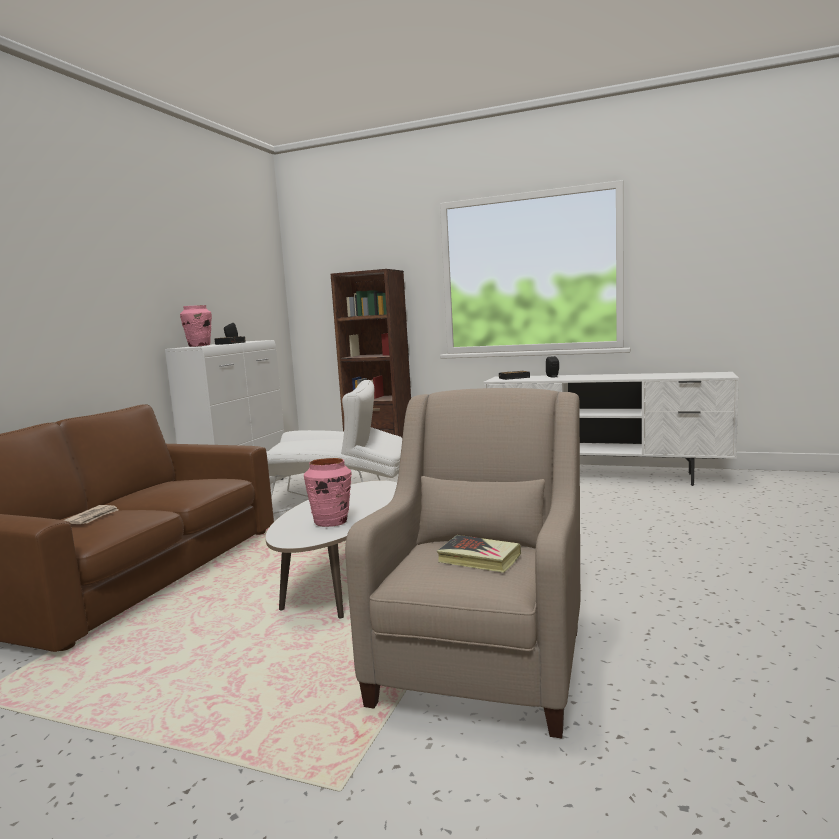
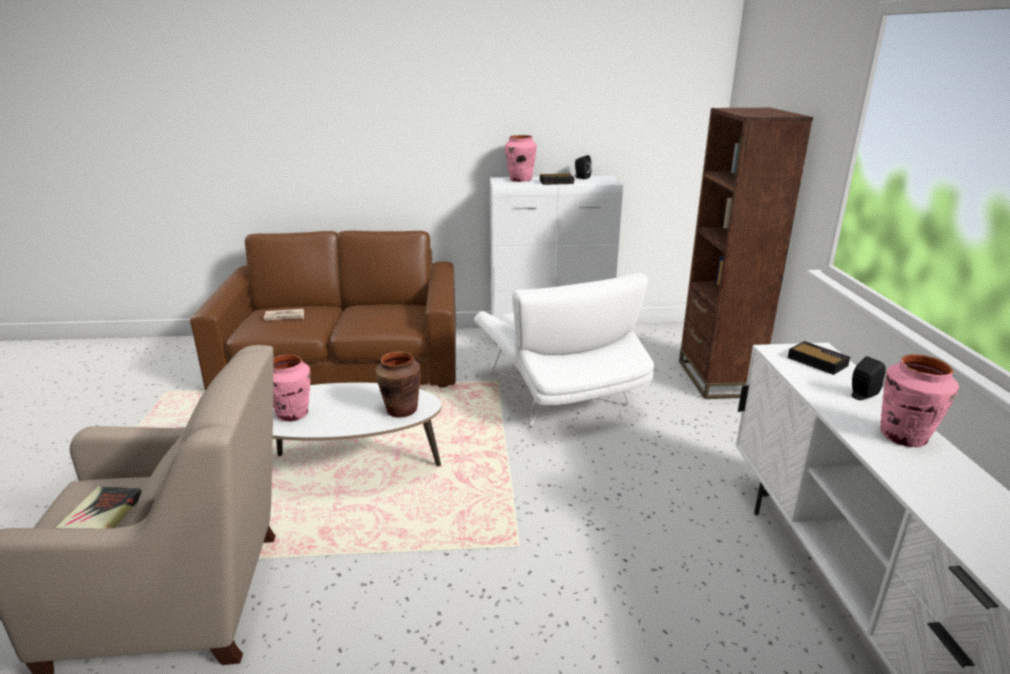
camera: 65 degrees right, 15 degrees up
(378, 490) = (401, 410): none -> brown vase
(592, 376) = (904, 436): none -> pink vase

